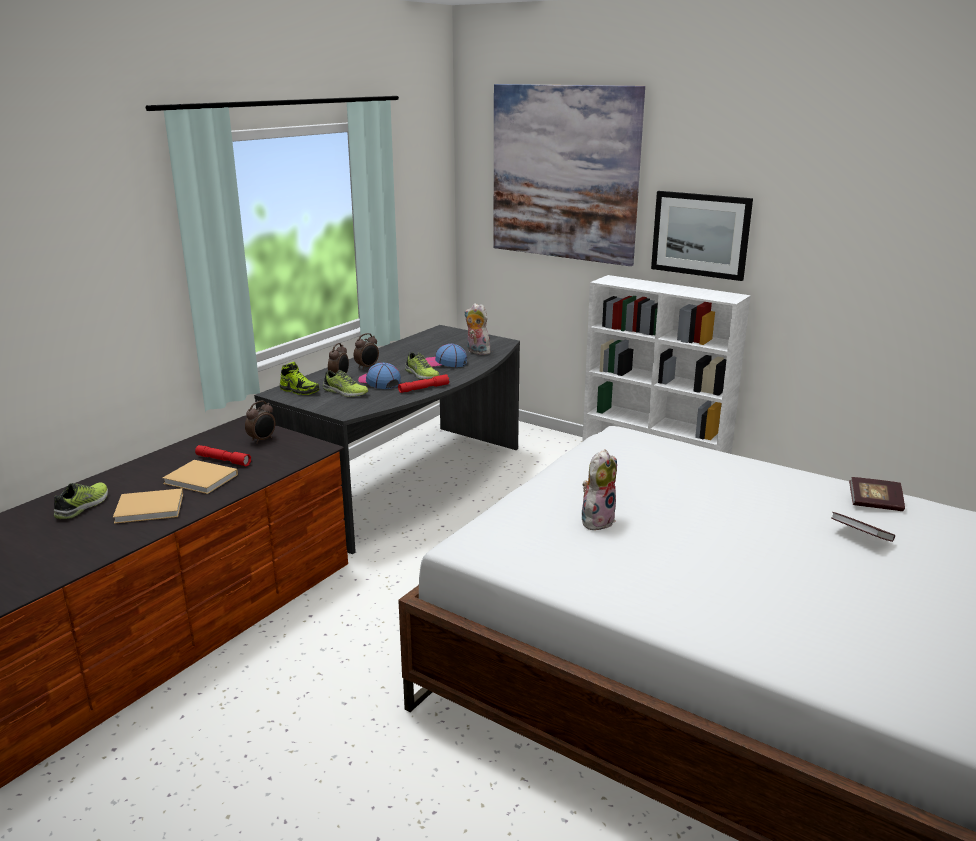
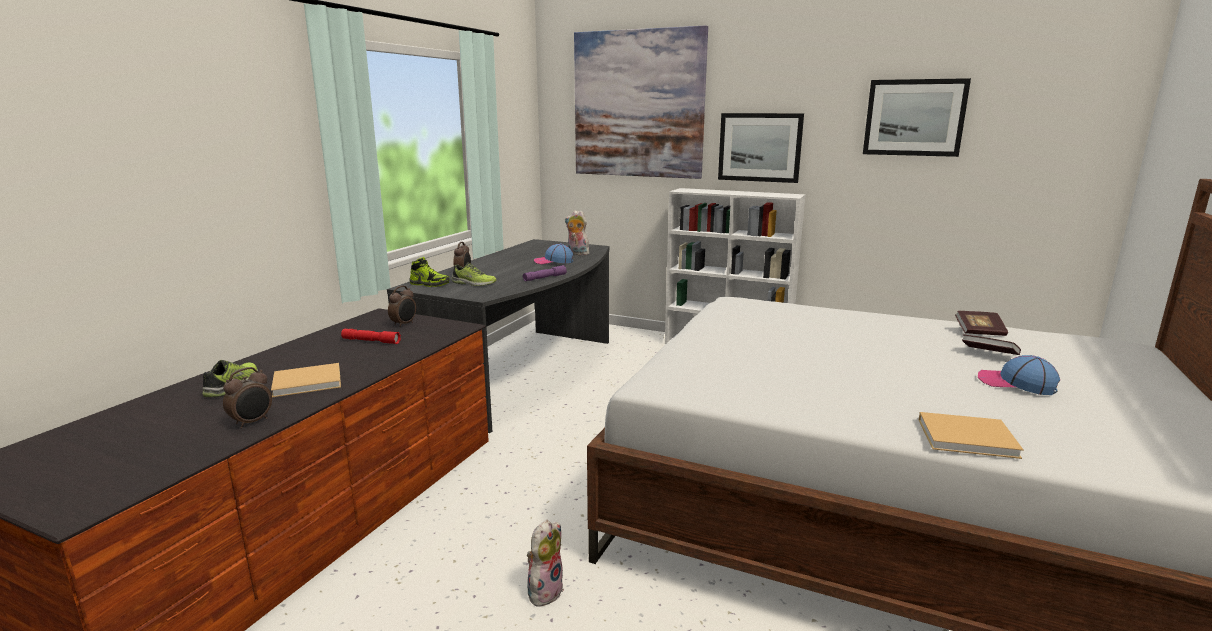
camera: 10 degrees left, 5 degrees down
(202, 479) = (355, 356): beige book -> beige book (970, 438)
(367, 367) = (485, 267): alarm clock -> alarm clock (252, 422)
(379, 382) = (501, 275): cap -> cap (1016, 384)
(421, 375) = (537, 269): shoe -> none
(423, 388) = (545, 278): red flashlight -> purple flashlight
(597, 520) = (758, 358): plush toy -> plush toy (544, 590)
(883, 214) = (914, 117): none -> picture

